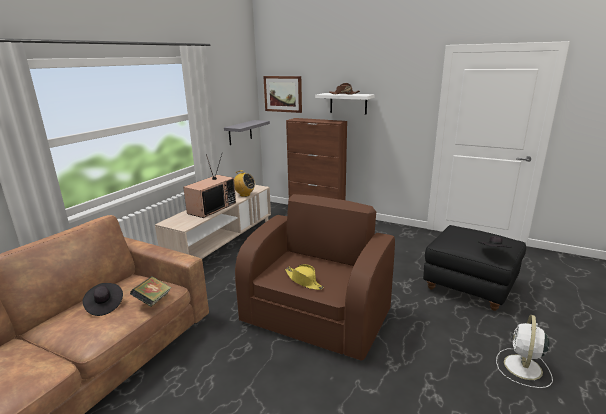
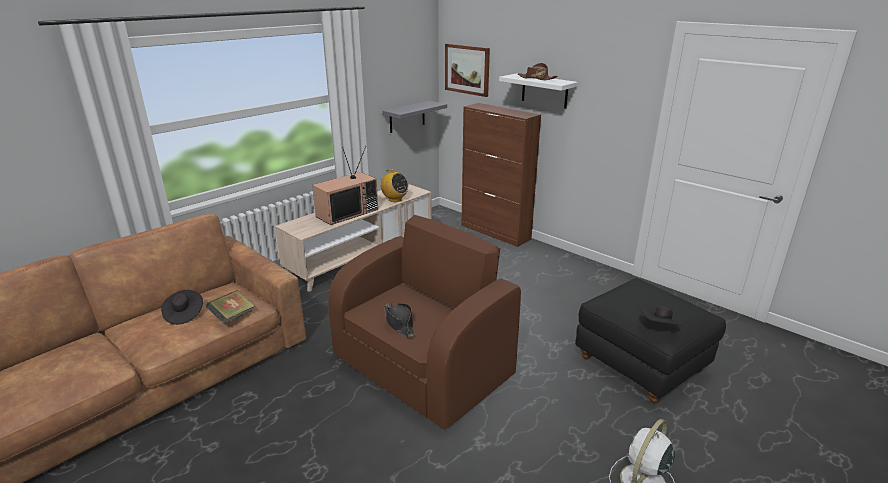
camera: 15 degrees right, 5 degrees up
(304, 281) = (399, 323): yellow hat -> black hat

